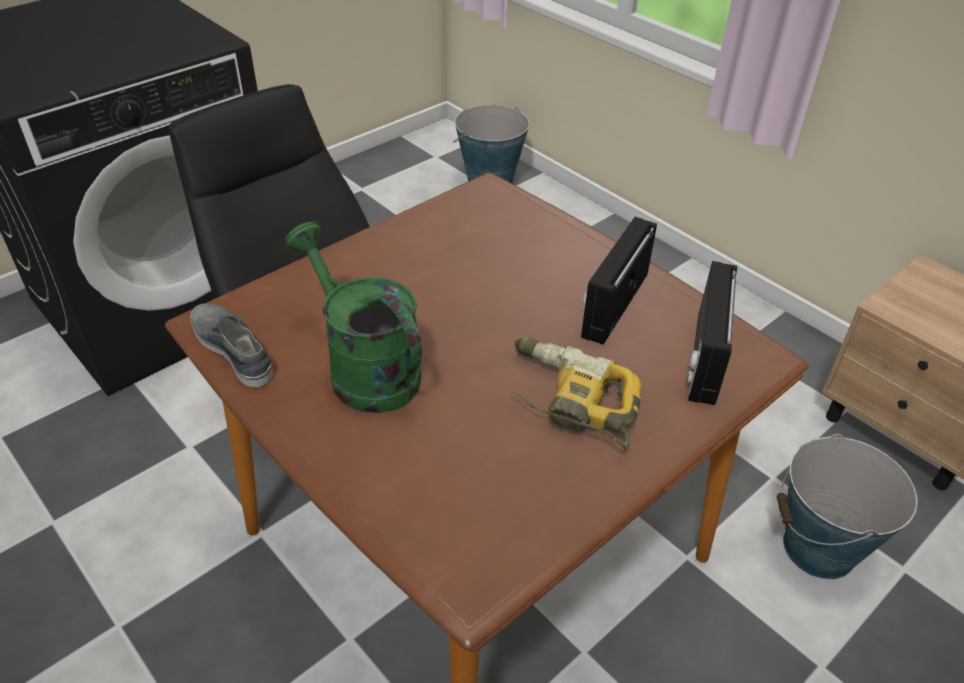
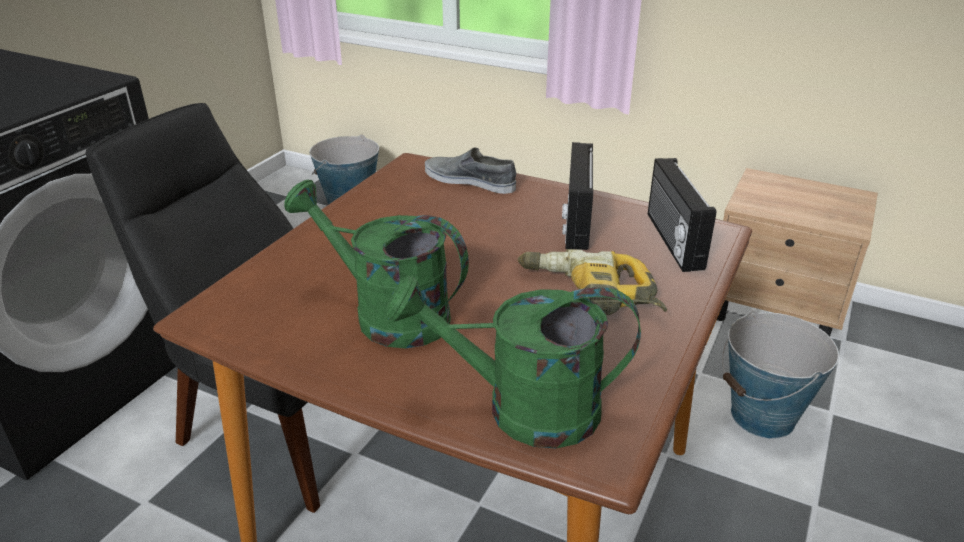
camera: 20 degrees left, 10 degrees down
(233, 349) = (244, 330): grey shoe -> grey shoe (470, 180)
(426, 512) = (522, 409): none -> green watering can

